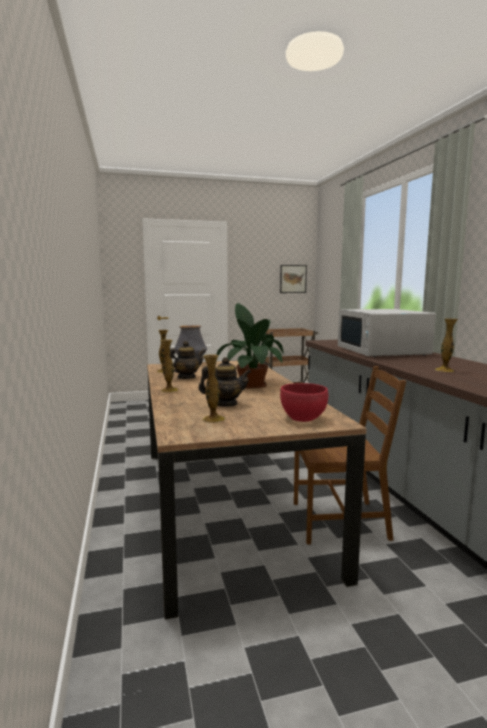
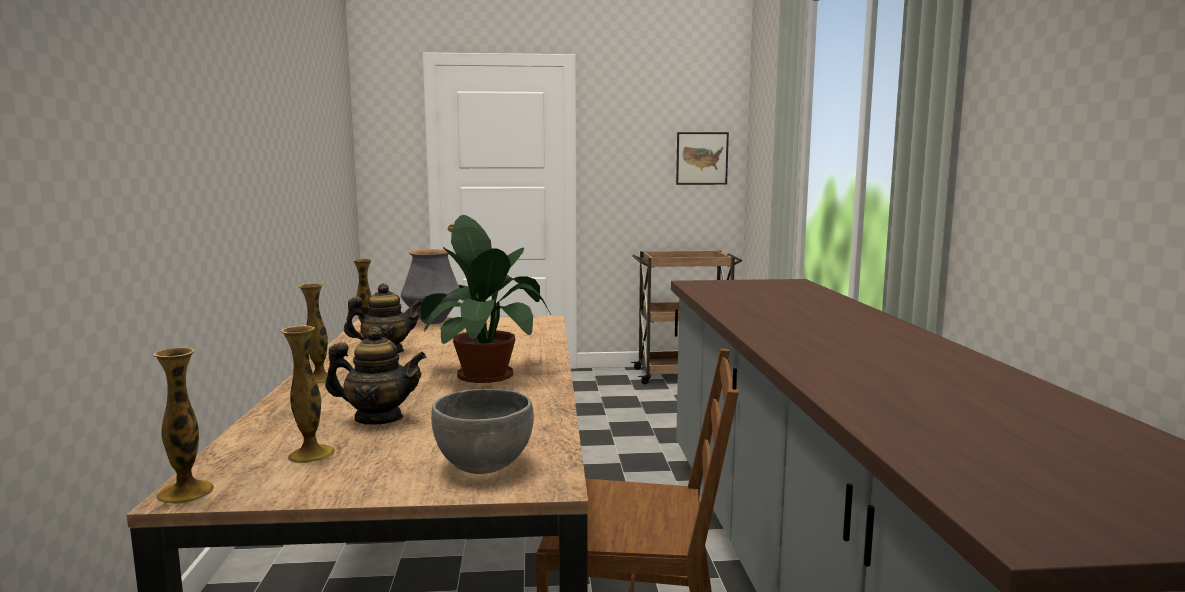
camera: 10 degrees right, 0 degrees up
(303, 419) = (483, 466): red bowl -> grey bowl
(382, 351) = (788, 312): white microwave -> none
(444, 370) = (860, 367): vase -> vase (185, 492)

